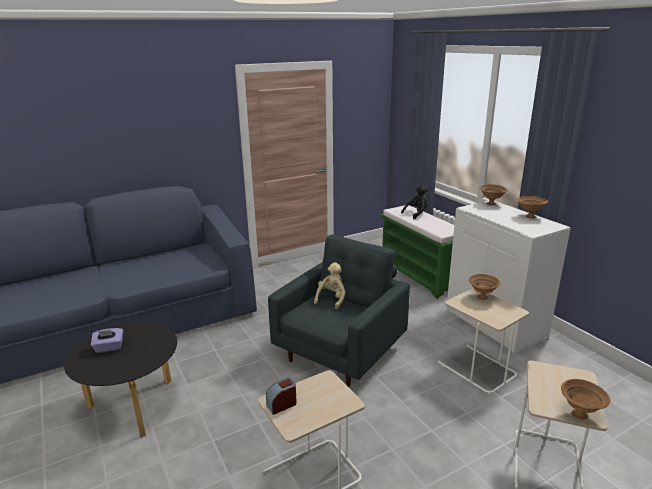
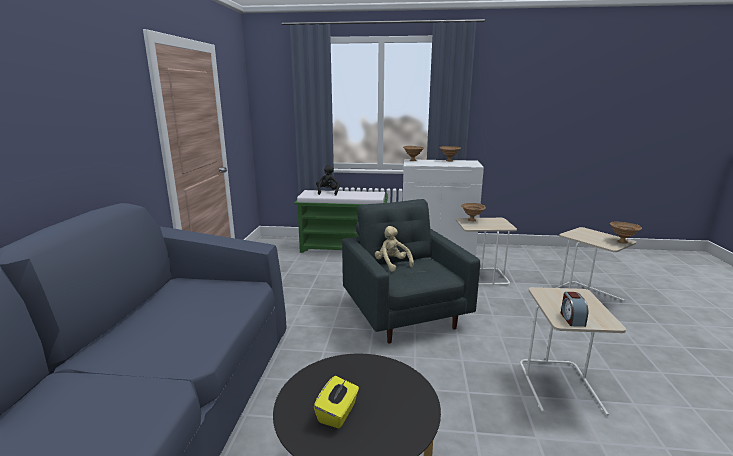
camera: 55 degrees left, 5 degrees down
(109, 348) = (338, 413): purple tissue box -> yellow tissue box

